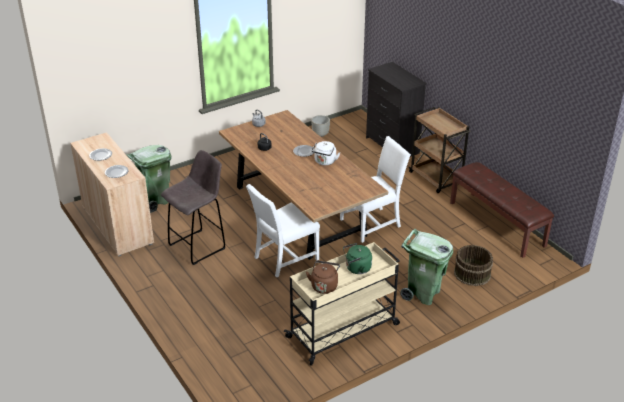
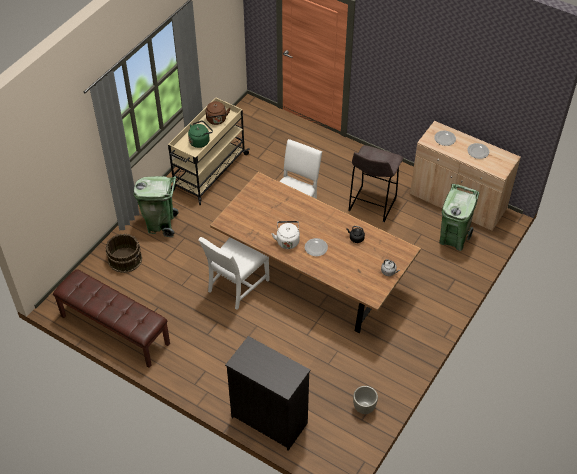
camera: 155 degrees right, 15 degrees up
(436, 179) = (196, 377): brown cart -> none

